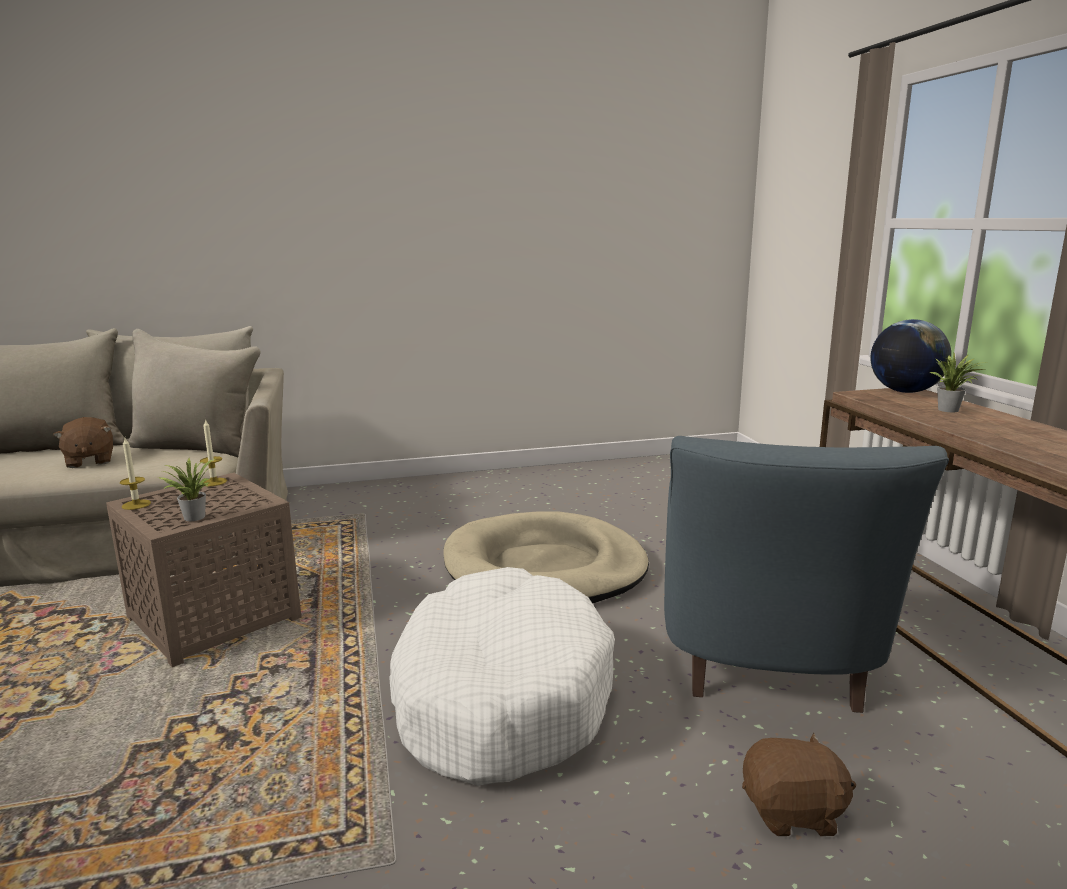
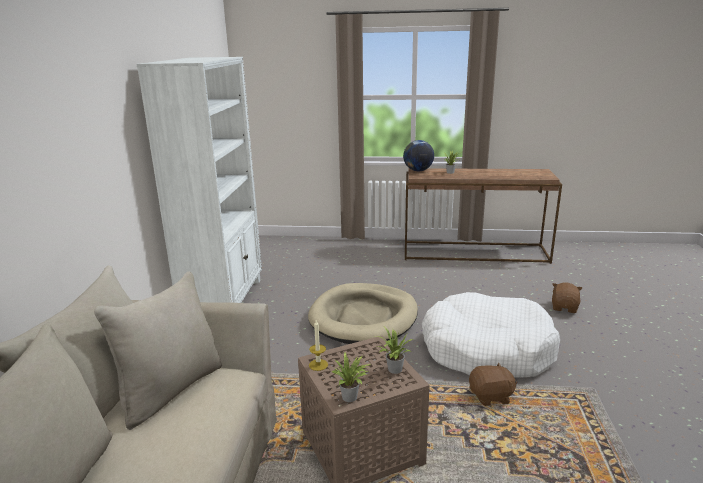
camera: 70 degrees left, 5 degrees up
(89, 461) = (162, 452): brown plush toy -> brown plush toy (491, 396)
(136, 504) = (351, 397): candle -> potted plant
(524, 480) = (225, 301): none -> white bookcase
(767, 666) = (479, 288): blue armchair -> none

